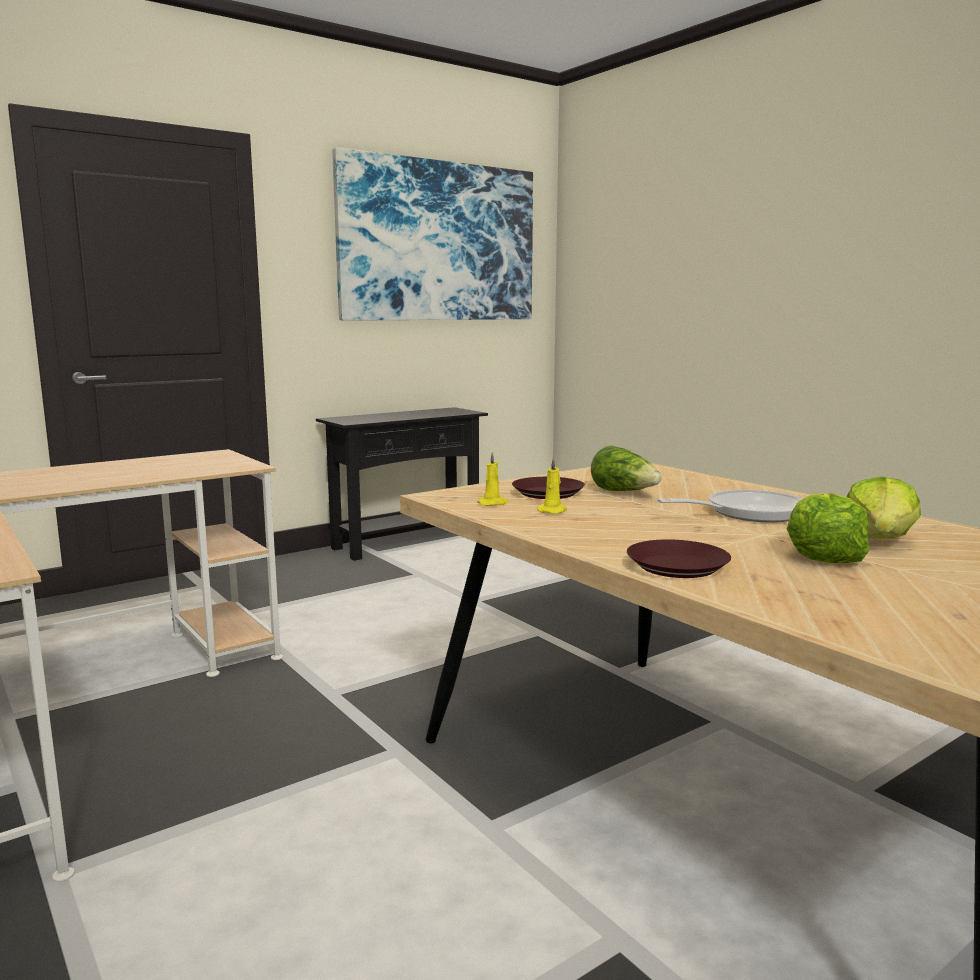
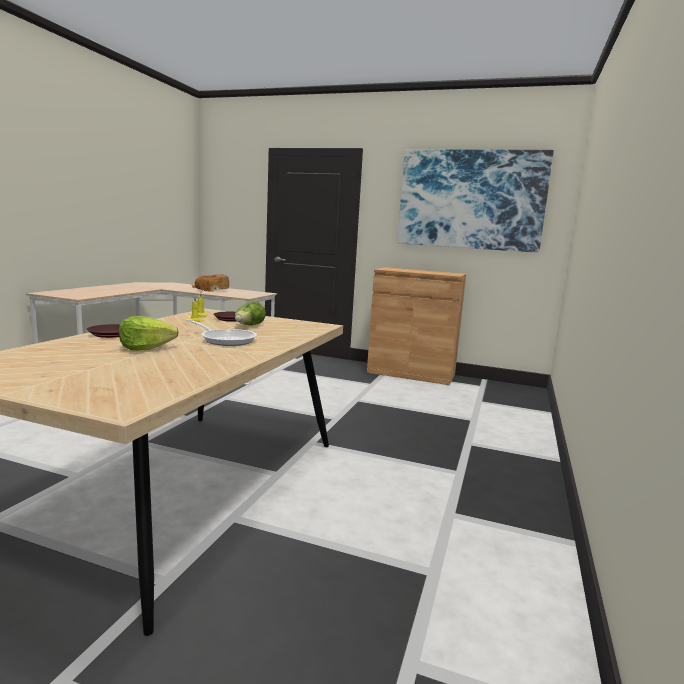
camera: 55 degrees right, 0 degrees up
(105, 473) = (211, 290): none -> bread
(407, 542) = (411, 373): black console table -> brown cabinet
(879, 540) = (187, 355): lettuce -> none

